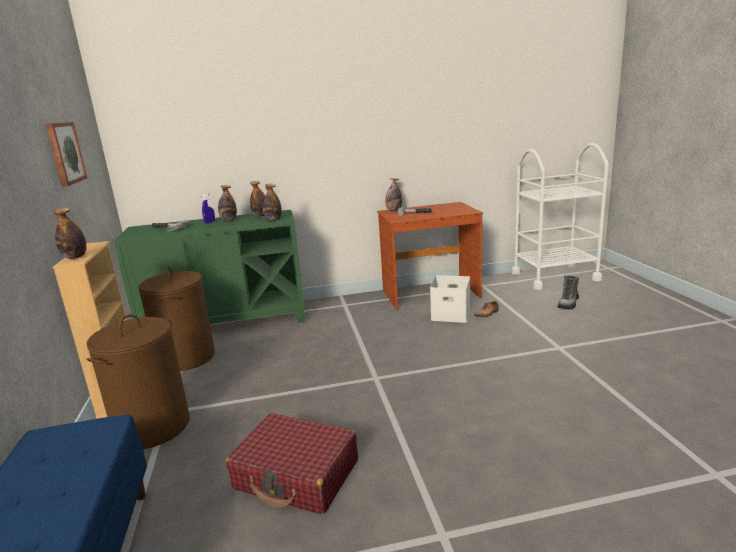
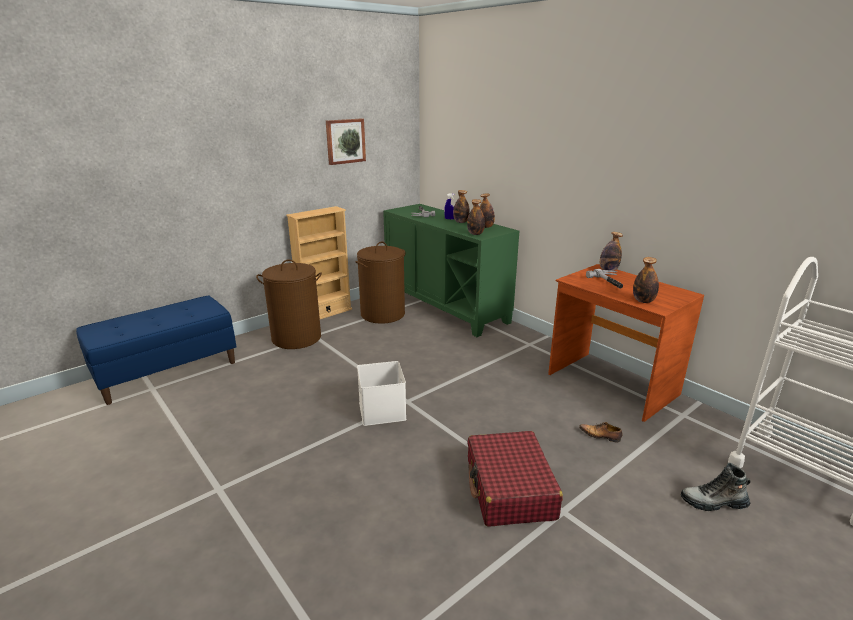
camera: 60 degrees right, 5 degrees up
(75, 257) = (304, 213): bottle -> bottle (643, 301)
(297, 475) = (266, 407): red suitcase -> red suitcase (509, 489)
(449, 314) = (571, 410): white storage box -> white storage box (381, 410)

